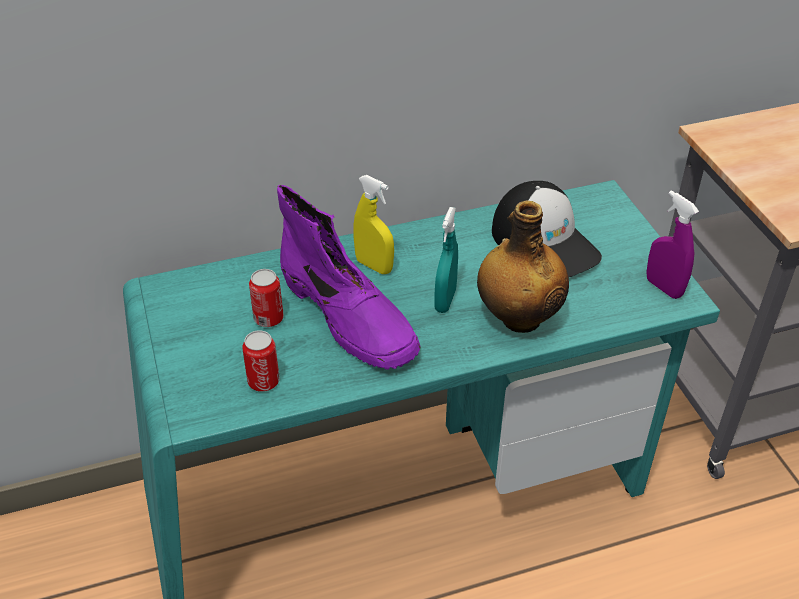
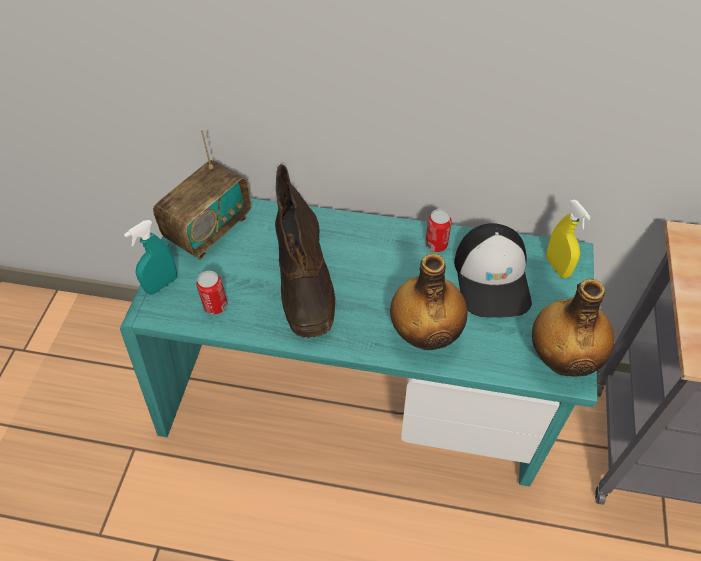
camera: 30 degrees right, 10 degrees up
(194, 309) = (209, 230): none -> radio
(268, 318) = (251, 257): can -> can (436, 244)
(349, 317) = (305, 280): purple boot -> brown boot
(374, 266) = (350, 245): yellow spray bottle -> yellow spray bottle (557, 267)
(445, 300) = (381, 296): turquoise spray bottle -> turquoise spray bottle (162, 284)
(663, 287) = (562, 359): purple spray bottle -> bottle

